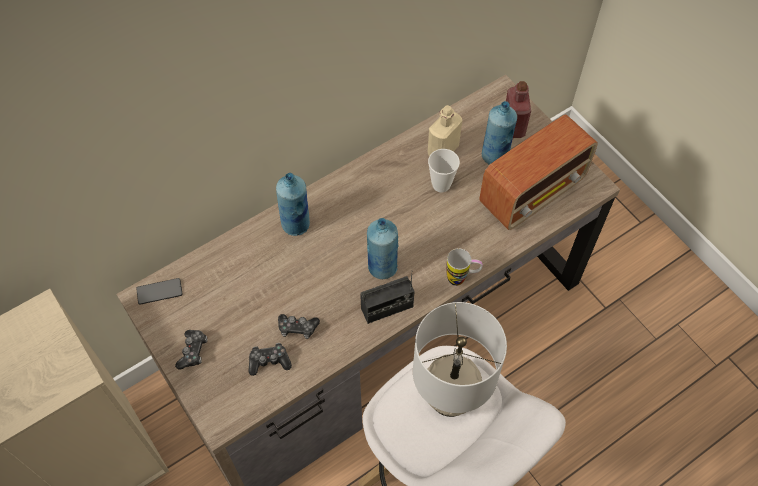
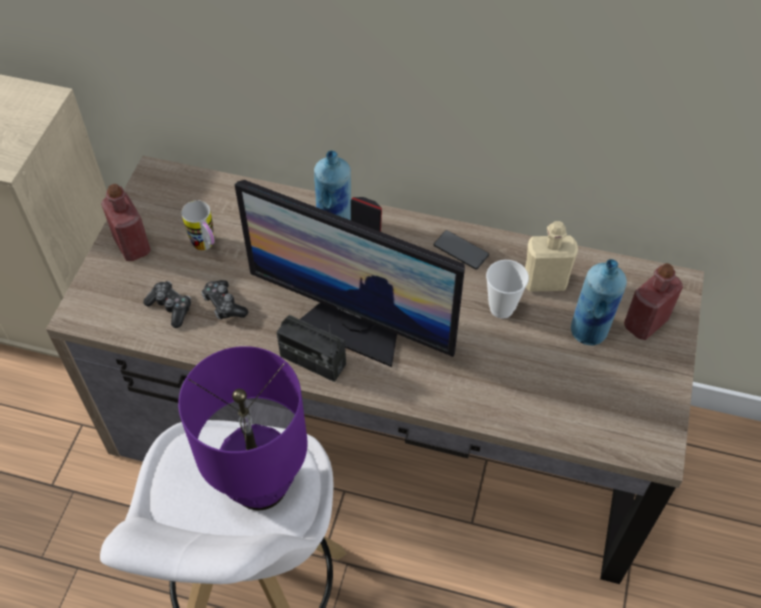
camera: 50 degrees right, 5 degrees down
(159, 292) = (171, 181): phone -> phone (461, 250)
(193, 351) = (132, 245): game controller -> red bottle
(382, 267) = (355, 325): blue bottle -> monitor
(449, 397) = (260, 484): white table lamp -> purple table lamp
(462, 278) = (408, 402): mug -> mug (206, 247)
(533, 192) = (583, 396): radio -> none

